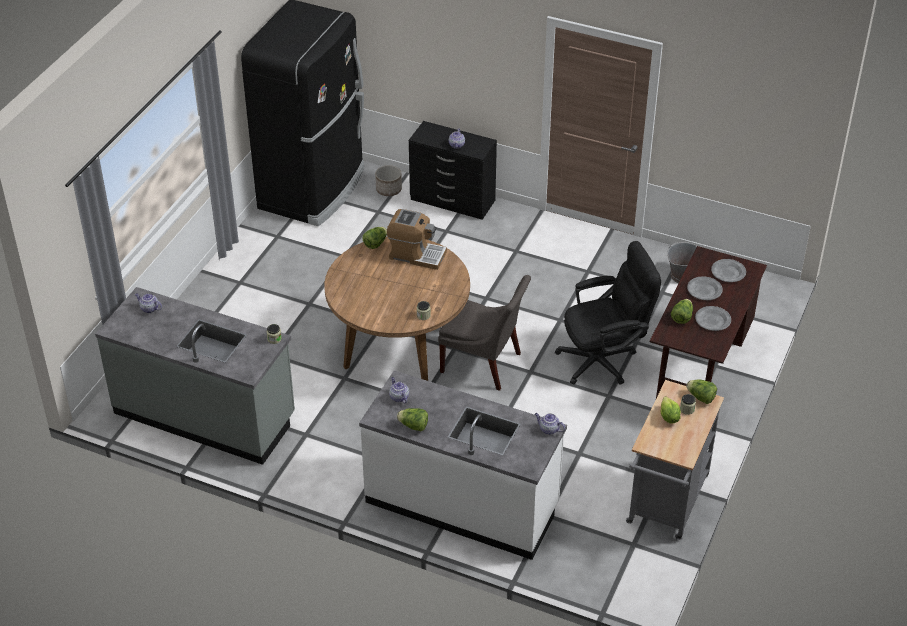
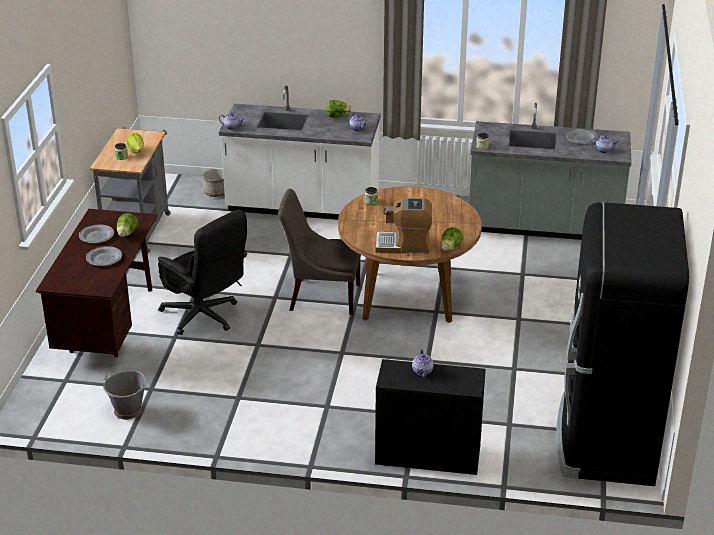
camera: 165 degrees right, 10 degrees down
(389, 189) = (513, 454): planter -> planter (216, 192)
(604, 359) = (205, 317): black office chair -> black office chair turned 105 degrees counterclockwise
(701, 397) = (109, 165): lettuce -> none
(728, 272) = (78, 277): grey plate -> grey plate (582, 138)

